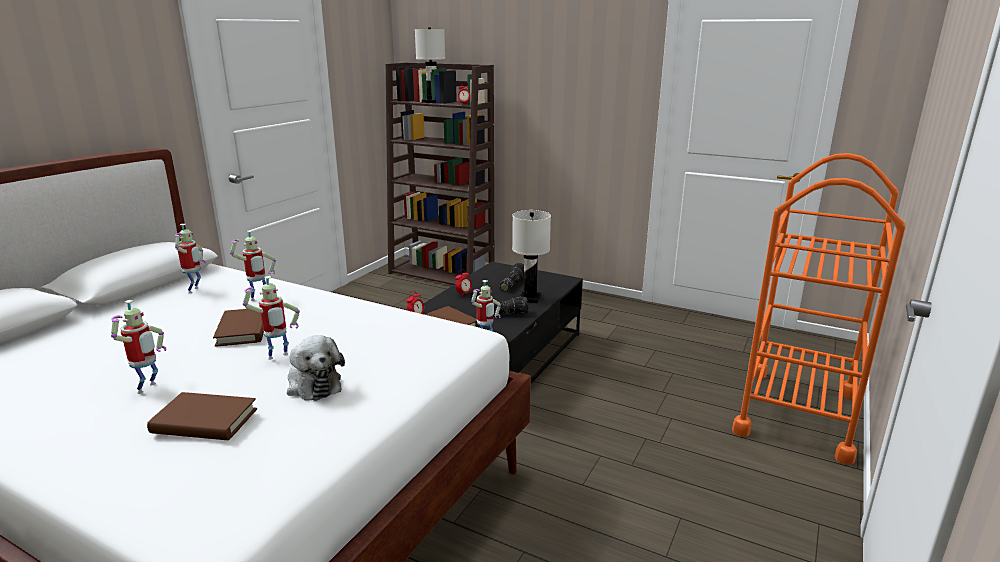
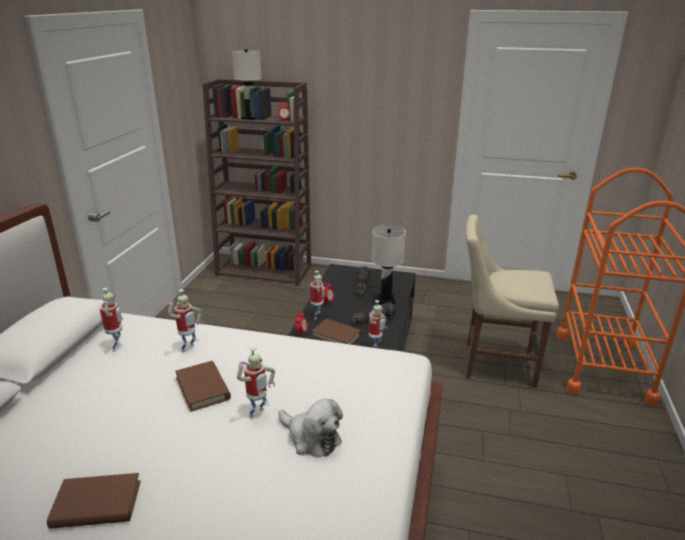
camera: 15 degrees left, 5 degrees up
(149, 389) = (165, 472): toy robot -> toy robot (317, 316)
(204, 421) = (250, 500): brown book -> brown book (96, 504)
(655, 390) = (495, 363): none -> beige chair

